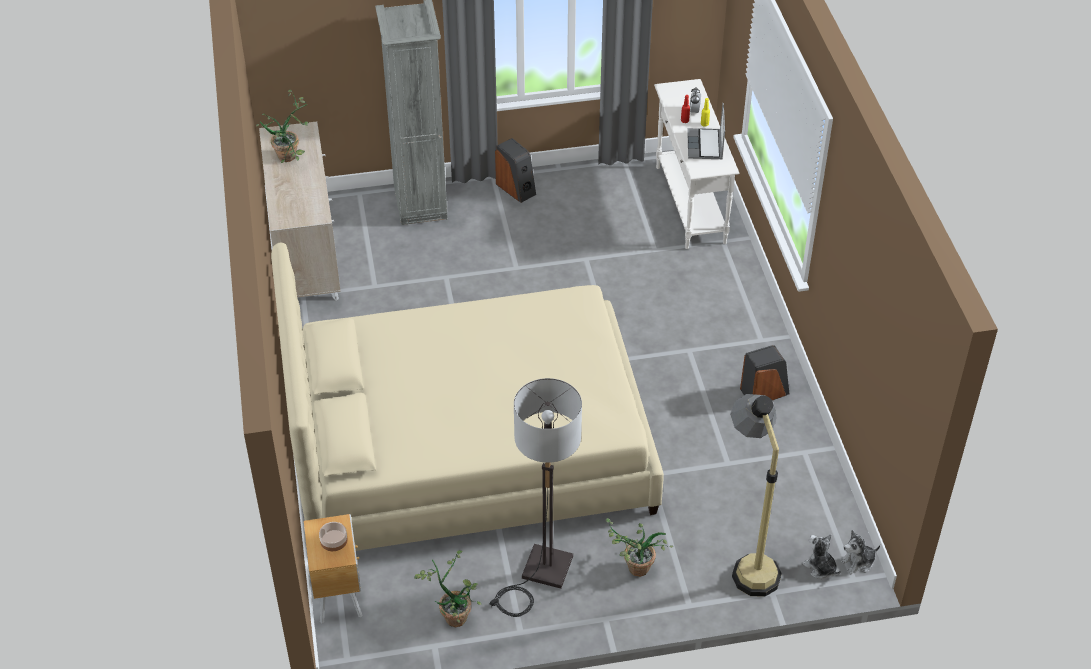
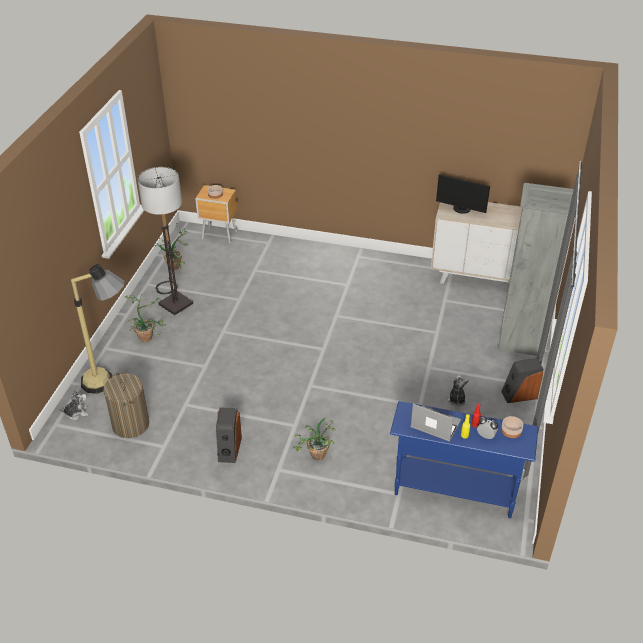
camera: 115 degrees right, 5 degrees down
(292, 157) = (512, 216): potted plant -> potted plant (315, 457)
(298, 204) = (461, 209): none -> monitor
(469, 448) = (281, 301): beige bed -> none
(674, 98) = (511, 430): none -> bowl
(690, 205) = (454, 491): white console table -> blue console table
(797, 501) = (130, 424): none -> laundry basket
(858, 562) = (63, 432): plush toy -> plush toy (456, 400)

